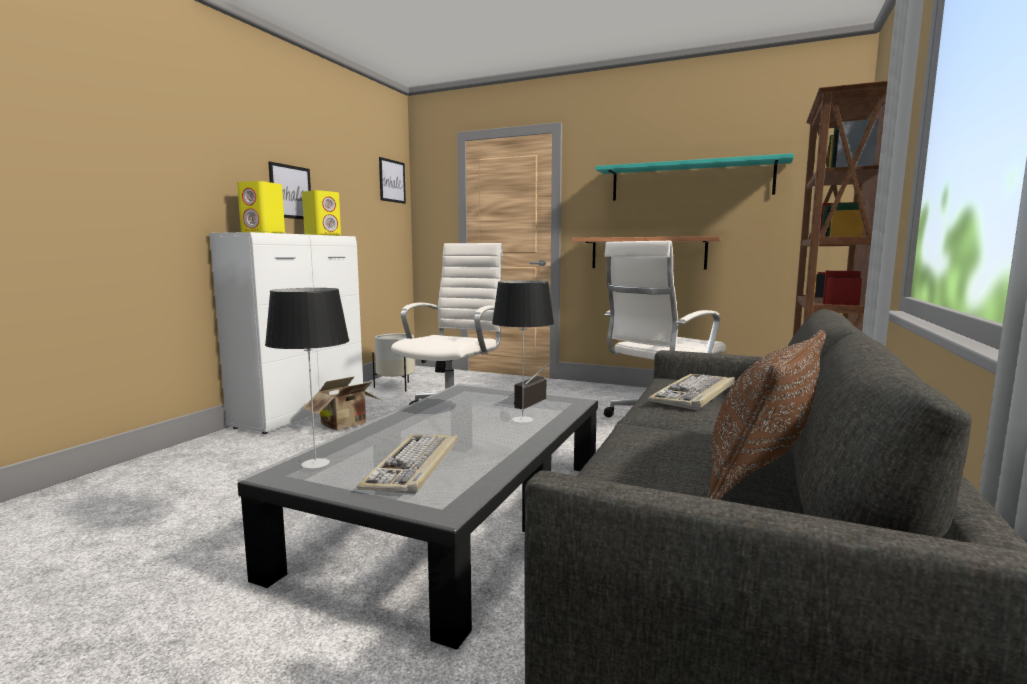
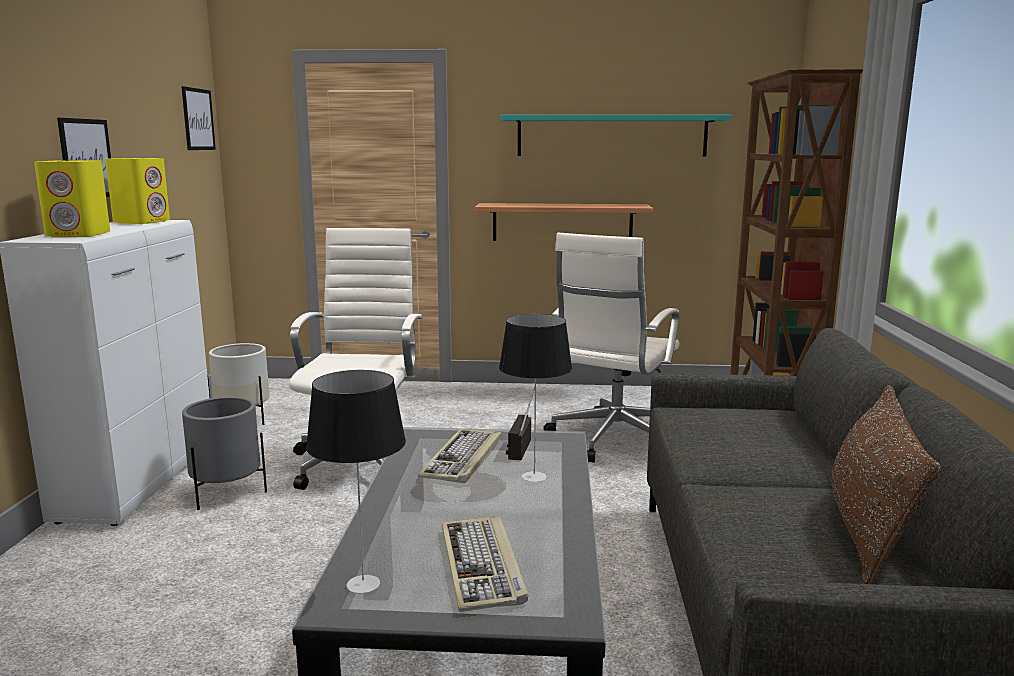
camera: 20 degrees left, 5 degrees up
(346, 425) = (227, 493): cardboard box -> grey planter
(694, 395) = (726, 433): keyboard -> keyboard (463, 459)

